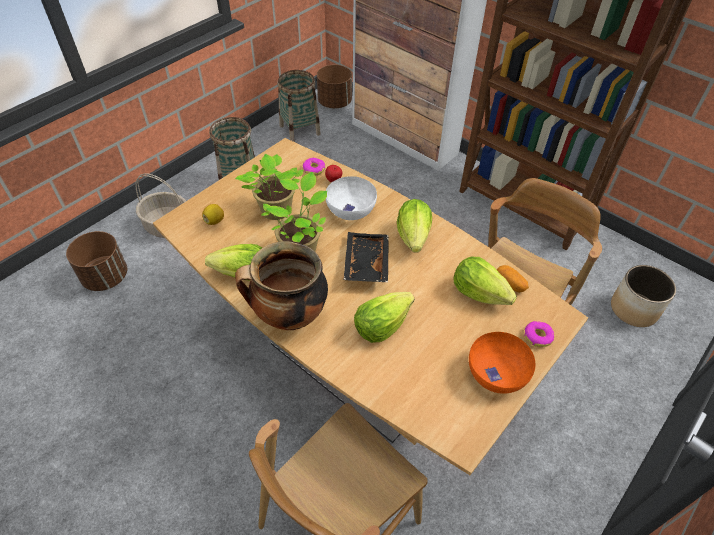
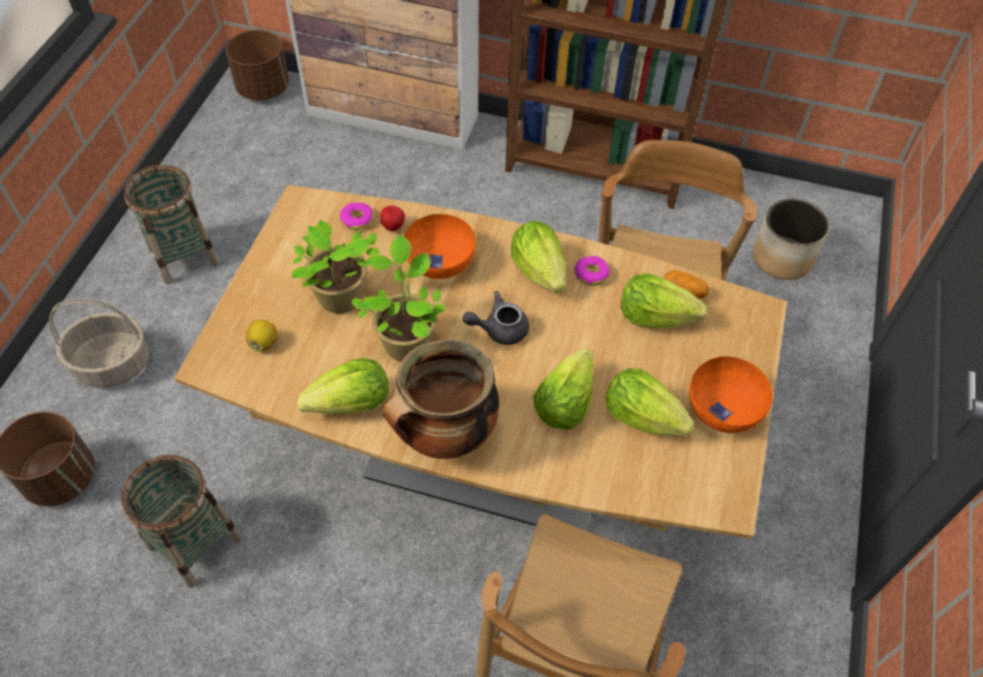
camera: 25 degrees left, 5 degrees up
(300, 130) = (233, 148): basket -> basket (195, 542)
(350, 210) = (440, 262): white bowl -> orange bowl
(365, 263) = (499, 329): black tray -> grey teapot
(432, 355) = (642, 416): none -> lettuce
(537, 336) = (745, 346): donut -> donut (591, 274)

